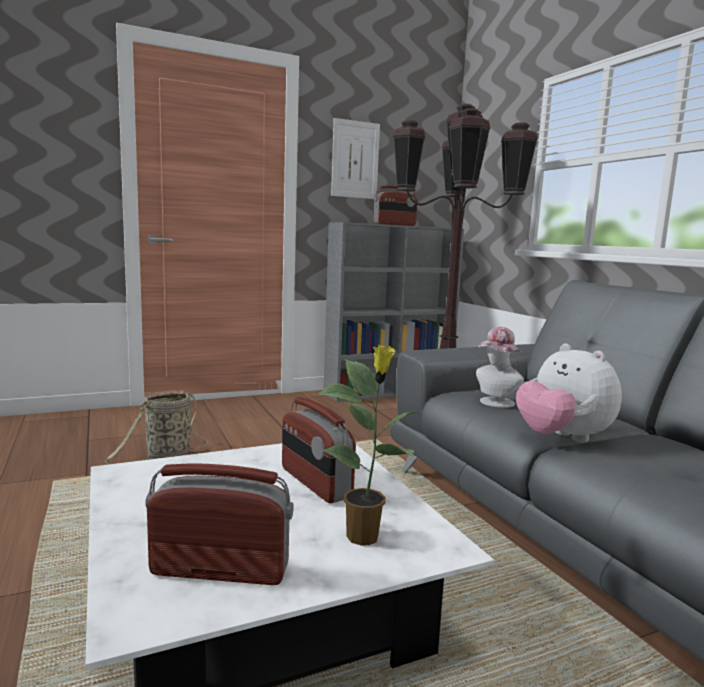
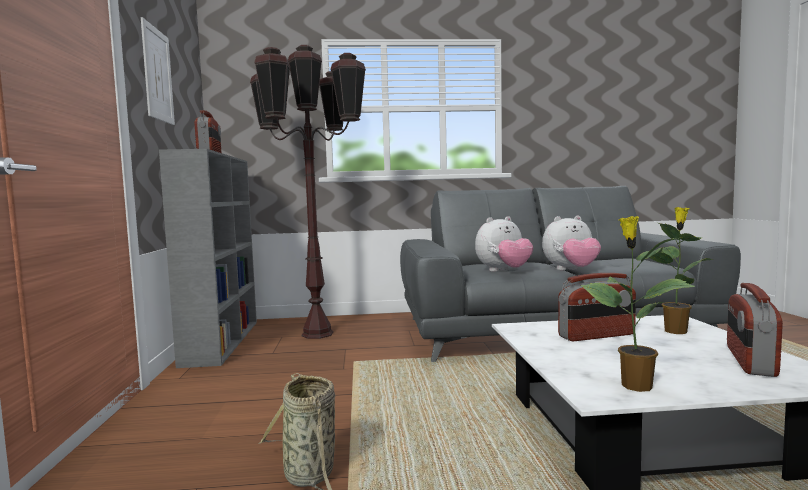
camera: 70 degrees left, 5 degrees down
(140, 489) = (634, 386): none -> potted plant
(494, 403) = (503, 271): hat -> plush toy

